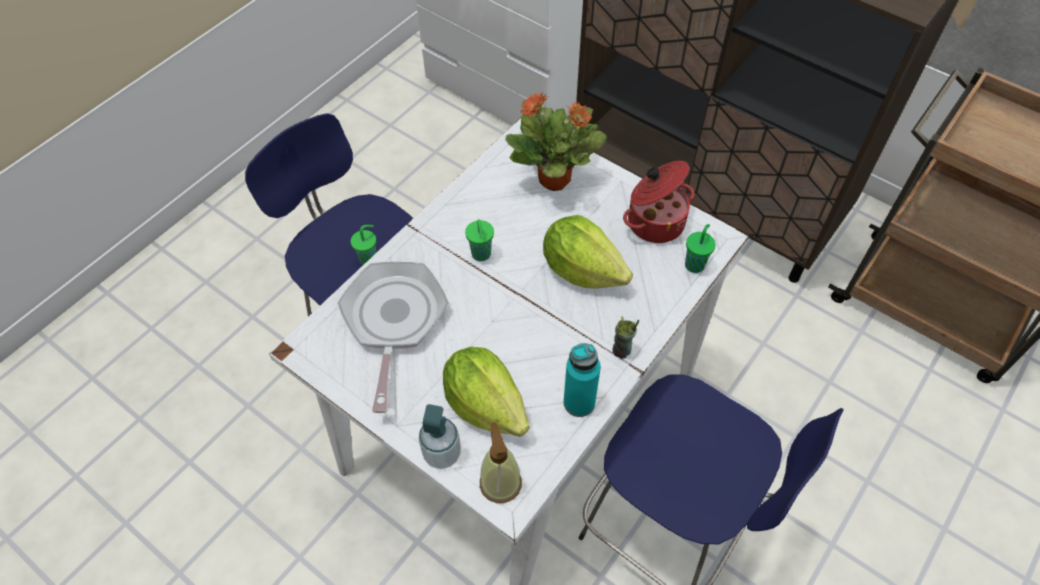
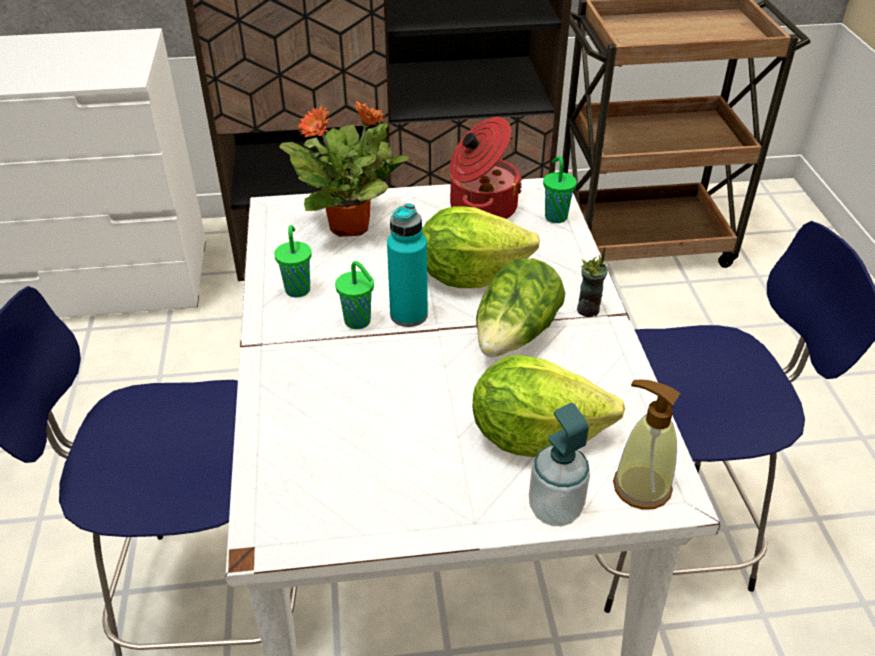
camera: 45 degrees left, 15 degrees down
(369, 259) = (186, 449): green cup -> green cup (298, 289)
(394, 321) = (342, 435): frying pan -> none
(555, 333) = (515, 335): none -> lettuce
(579, 402) = (611, 371): turquoise bottle -> turquoise bottle (409, 315)

